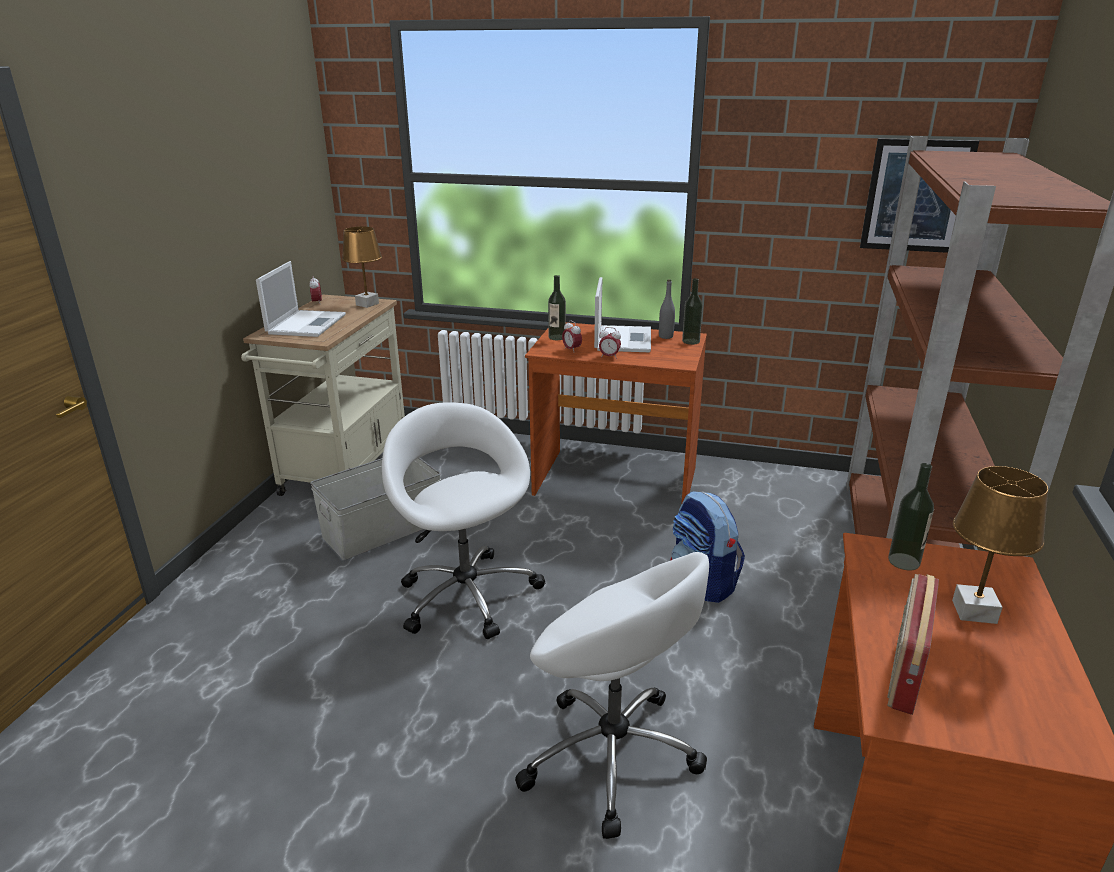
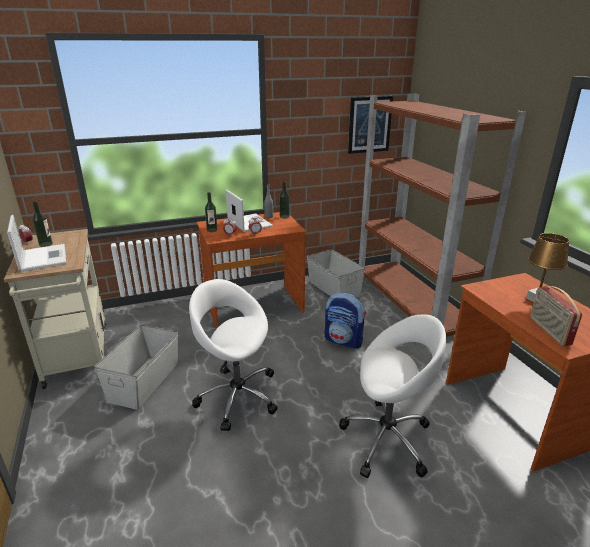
camera: 35 degrees left, 0 degrees up
(367, 304) = (70, 235): brown table lamp -> none
(775, 495) = (334, 288): none -> grey storage box
(904, 561) = (494, 289): bottle -> bottle (46, 244)

